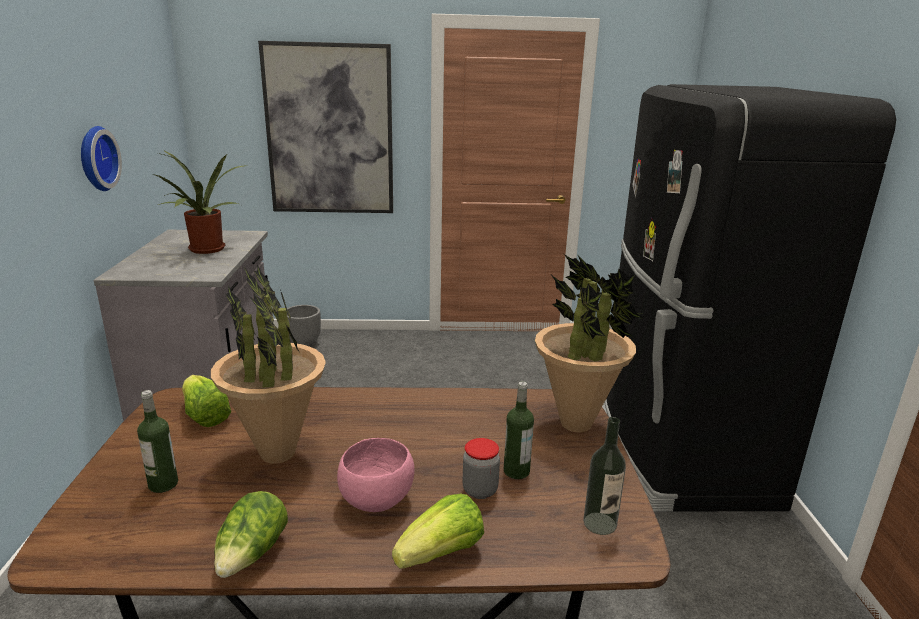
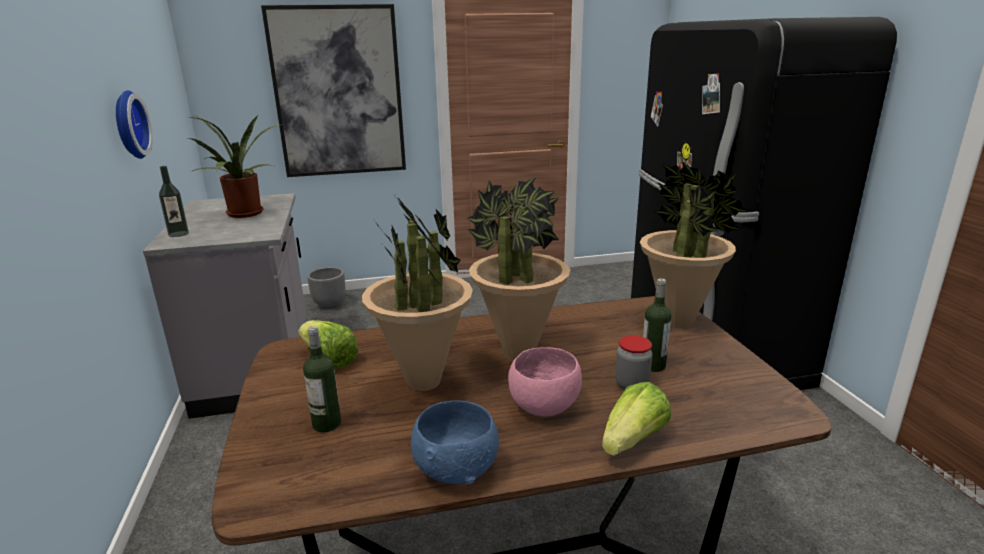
camera: 10 degrees left, 0 degrees up
(252, 554) = (457, 469): lettuce -> blue bowl
(388, 436) = (518, 353): none -> potted plant
(600, 523) = (751, 395): bottle -> bottle (178, 234)

